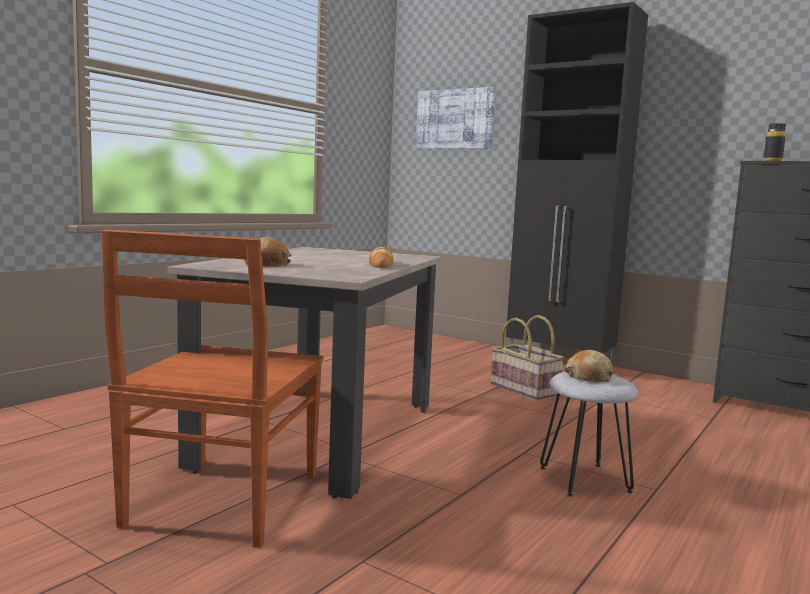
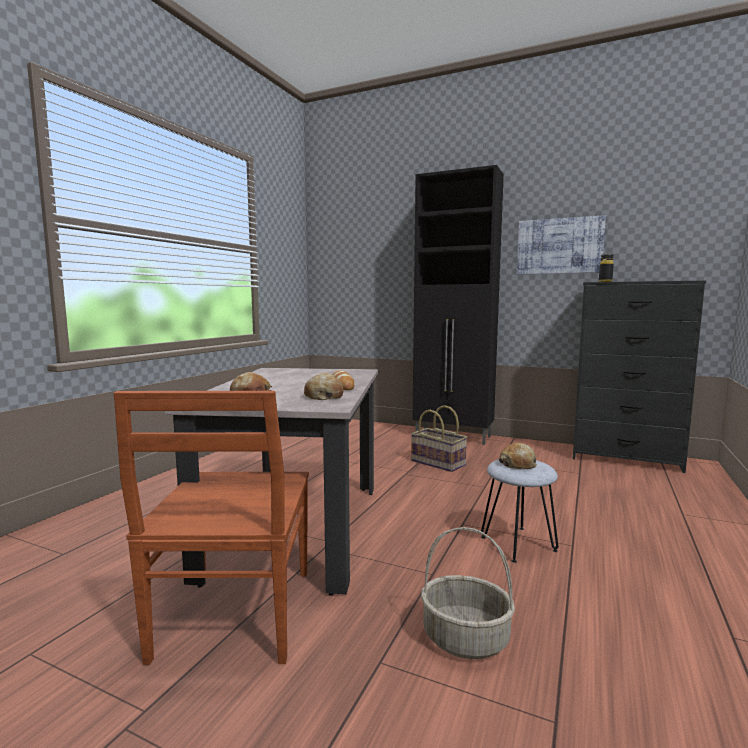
camera: 10 degrees left, 0 degrees up
(348, 270) = (323, 396): none -> bread
(454, 119) = (357, 254): picture -> picture (559, 246)
(469, 556) = (464, 639): none -> basket

